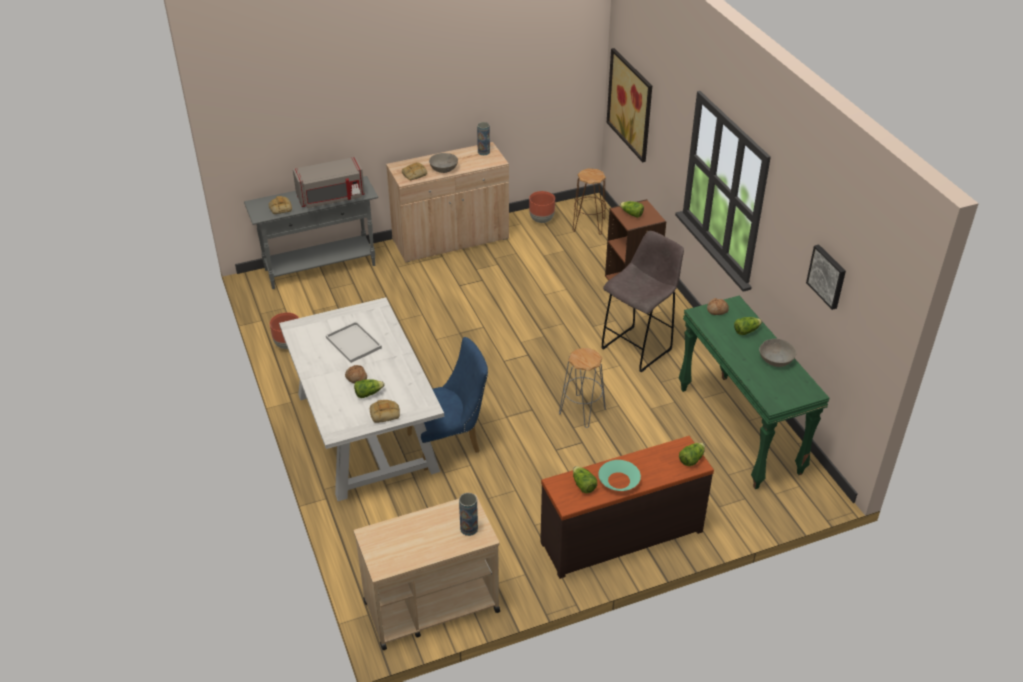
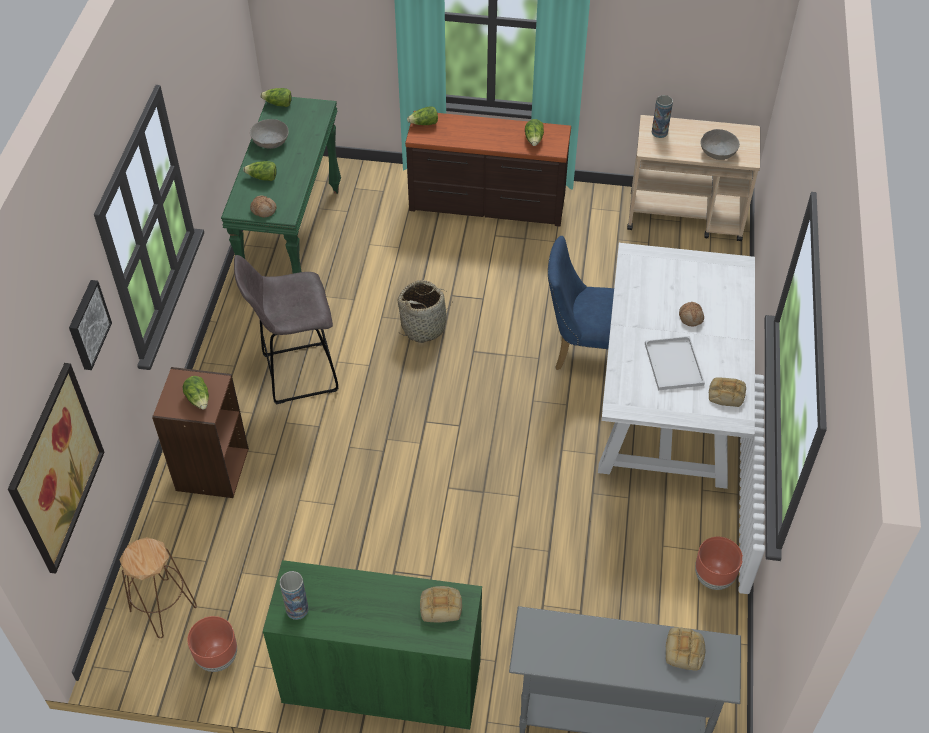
camera: 150 degrees left, 10 degrees up
(331, 198) = (593, 637): grey microwave -> none
(368, 393) = (686, 293): lettuce -> lettuce (278, 104)
(385, 413) = (679, 265): bread -> bread (725, 394)
(443, 168) = (387, 598): grey bowl -> grey bowl (718, 152)
(450, 240) = (382, 682): beige cabinet -> green cabinet
(582, 411) = (424, 327): grey stool -> basket
(619, 480) = (500, 132): turquoise bowl -> none
(827, 276) = (214, 51): picture -> picture (87, 324)

